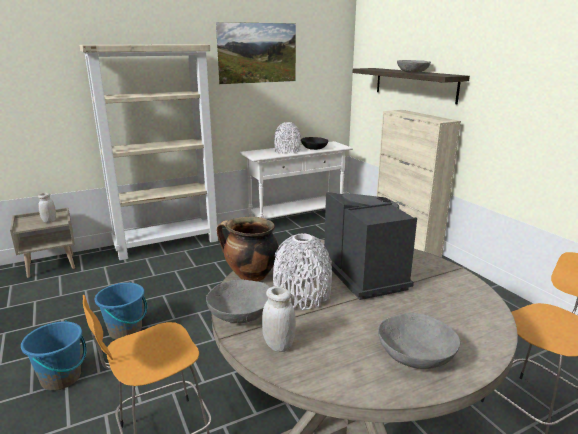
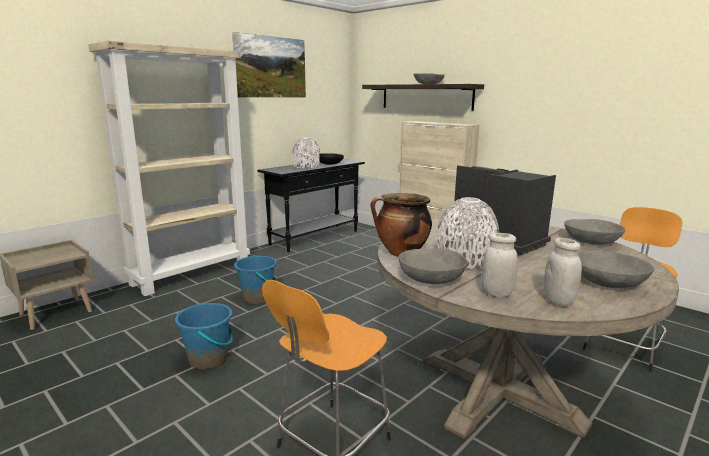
camera: 20 degrees left, 5 degrees down
(49, 221) = (57, 255): white jar -> white jar (558, 301)
(61, 378) = (165, 419): blue bucket -> blue bucket (257, 298)
(296, 219) = (315, 237): white console table -> black console table
(471, 292) = (591, 241): none -> grey bowl

